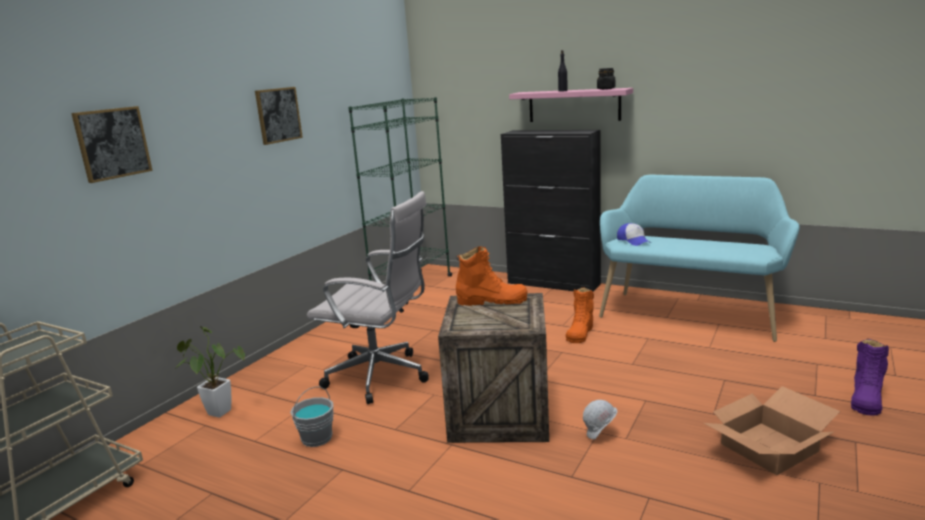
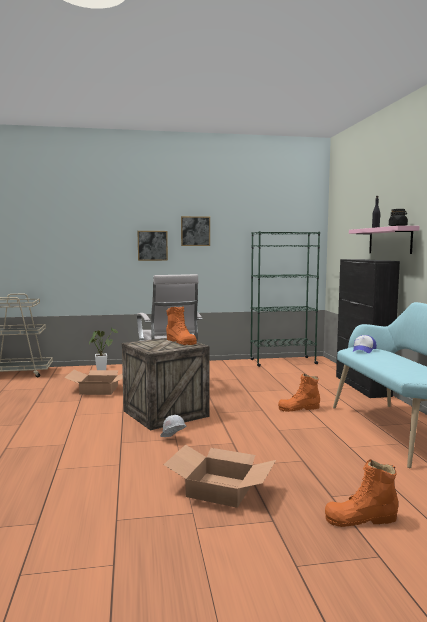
camera: 50 degrees right, 10 degrees down
(112, 143) = (92, 232): picture -> picture (152, 245)
(316, 438) = (99, 389): grey bucket -> cardboard box
(866, 398) = (361, 518): purple boot -> orange boot

